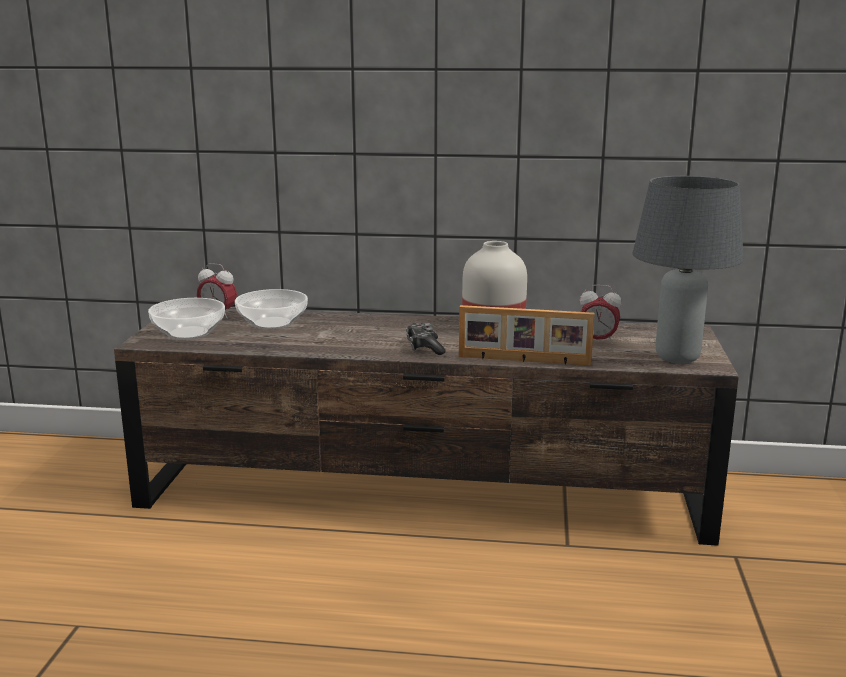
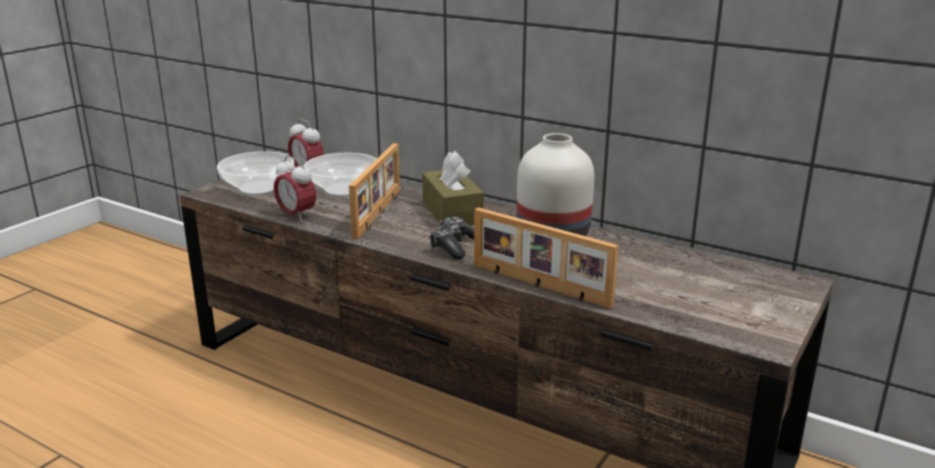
camera: 25 degrees right, 5 degrees up
(330, 335) = (379, 213): none -> picture frame
(392, 326) = (452, 213): none -> brown tissue box
(597, 341) = (657, 275): alarm clock -> alarm clock (296, 216)
(678, 358) = (735, 321): grey table lamp -> none

